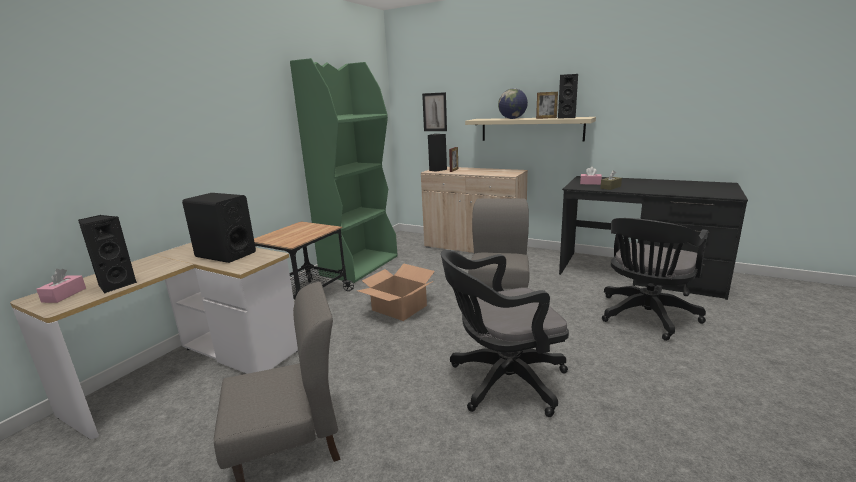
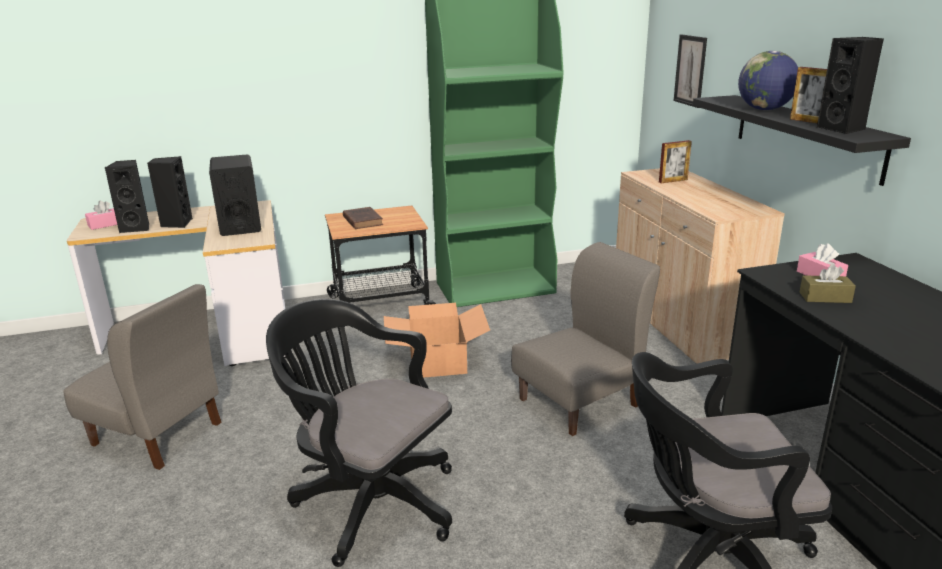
camera: 45 degrees right, 5 degrees up
(288, 235) = (362, 220): none -> brown book
(437, 170) = (653, 173): black speaker -> black speaker (176, 223)
(531, 129) = (806, 136): beige shelf -> black shelf

